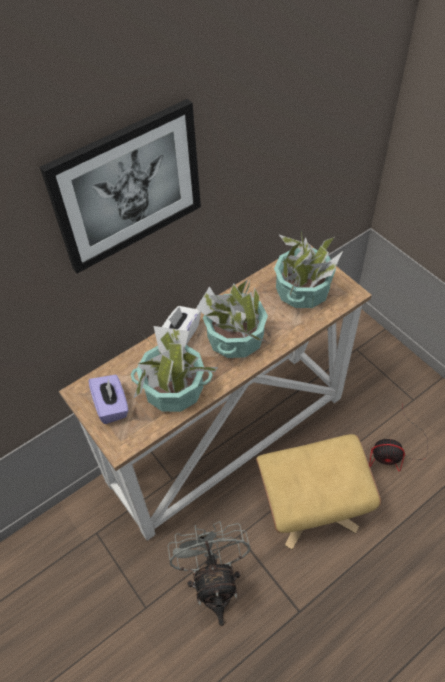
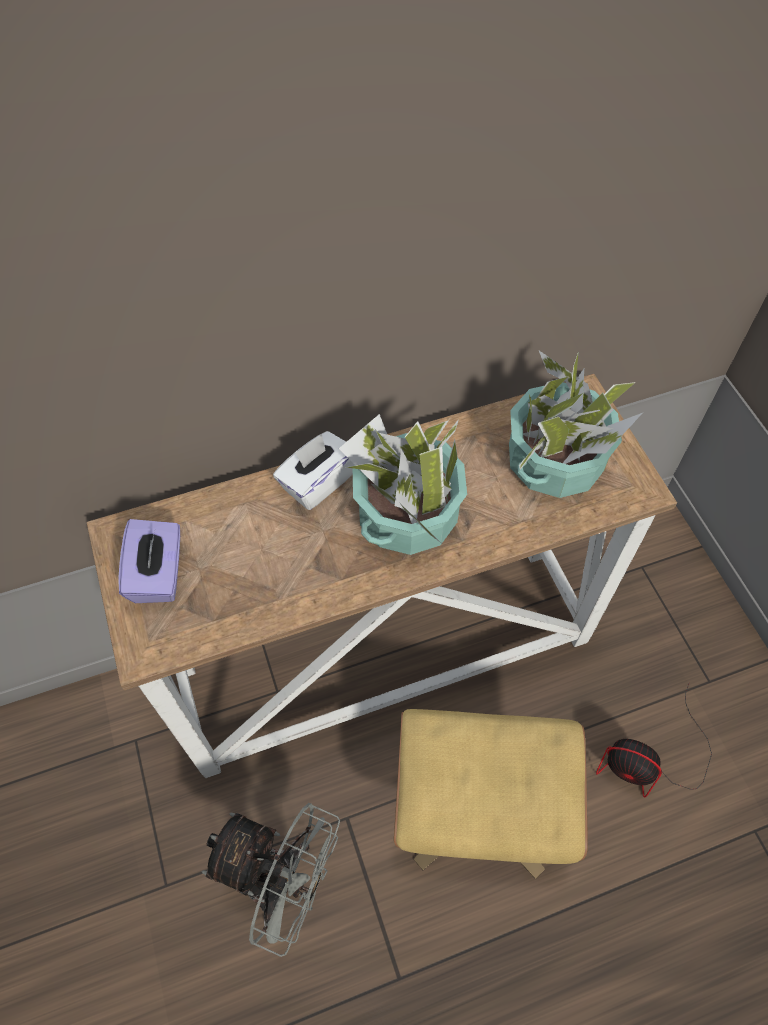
camera: 15 degrees right, 5 degrees up
(127, 187) = (235, 194): picture -> none
(174, 389) = (270, 575): potted plant -> none
(214, 583) = (282, 883): grey fan -> grey fan turned 105 degrees clockwise

